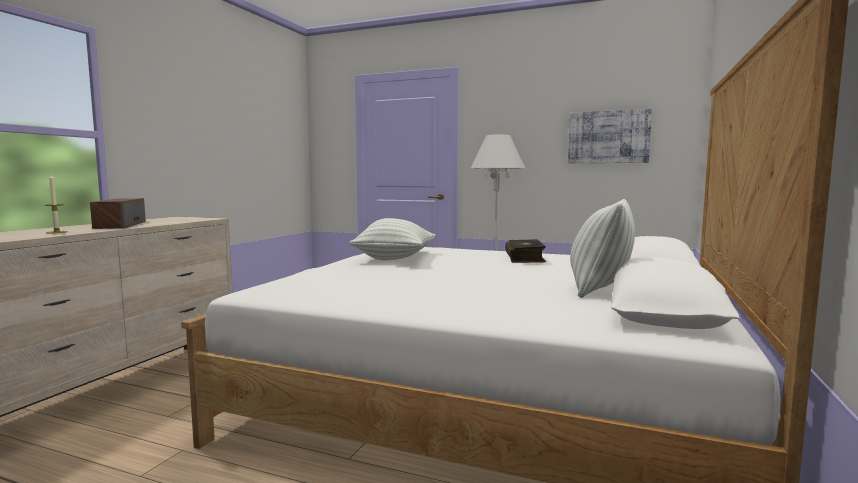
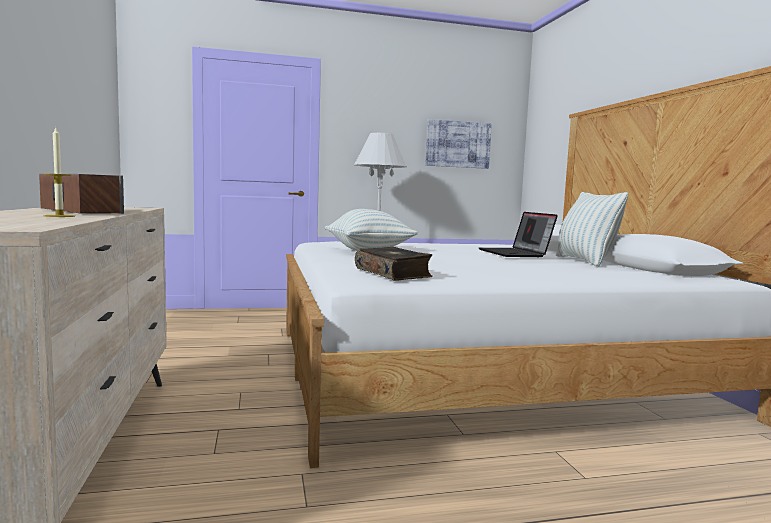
camera: 35 degrees left, 0 degrees up
(525, 258) = (467, 246): book -> book (393, 273)
(538, 272) = (515, 254): none -> laptop

